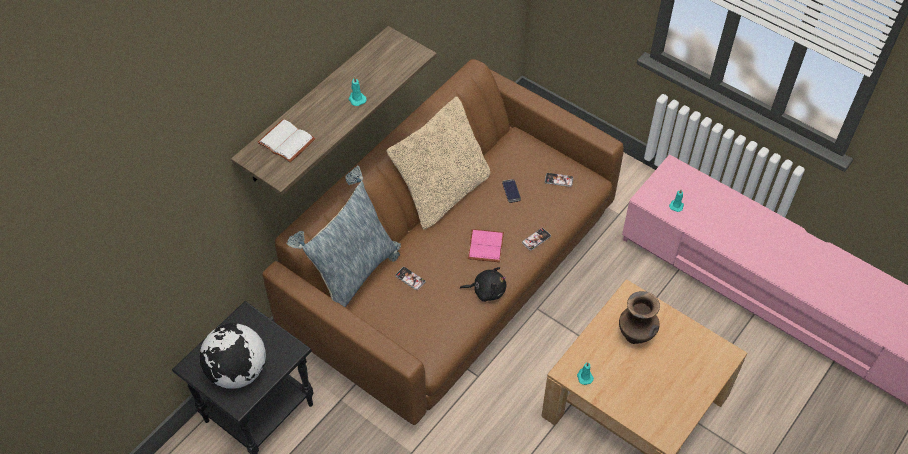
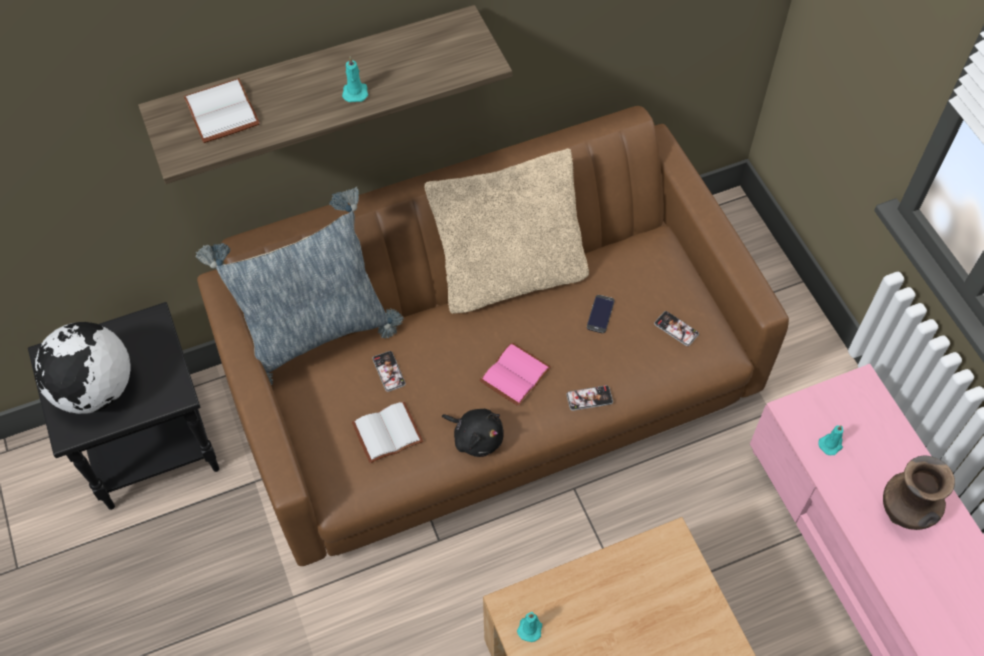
camera: 30 degrees right, 5 degrees up
(434, 314) = (387, 435): none -> white book
(636, 336) = (640, 608): brown vase -> brown vase (903, 515)

